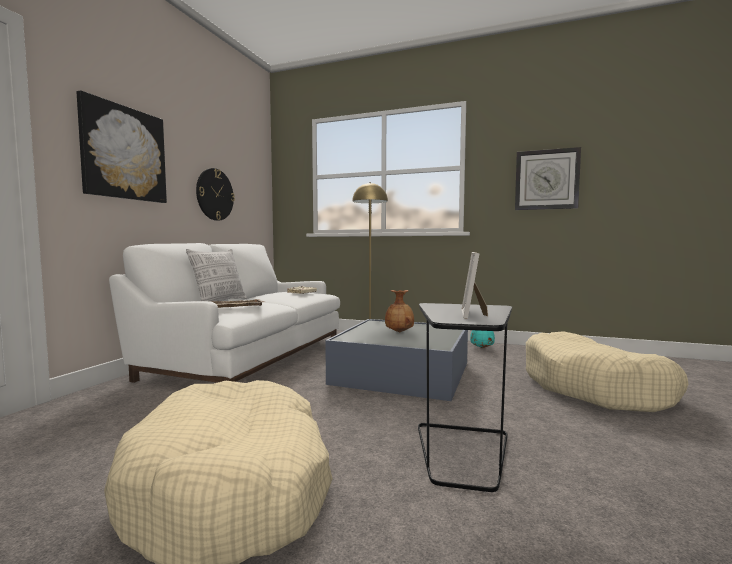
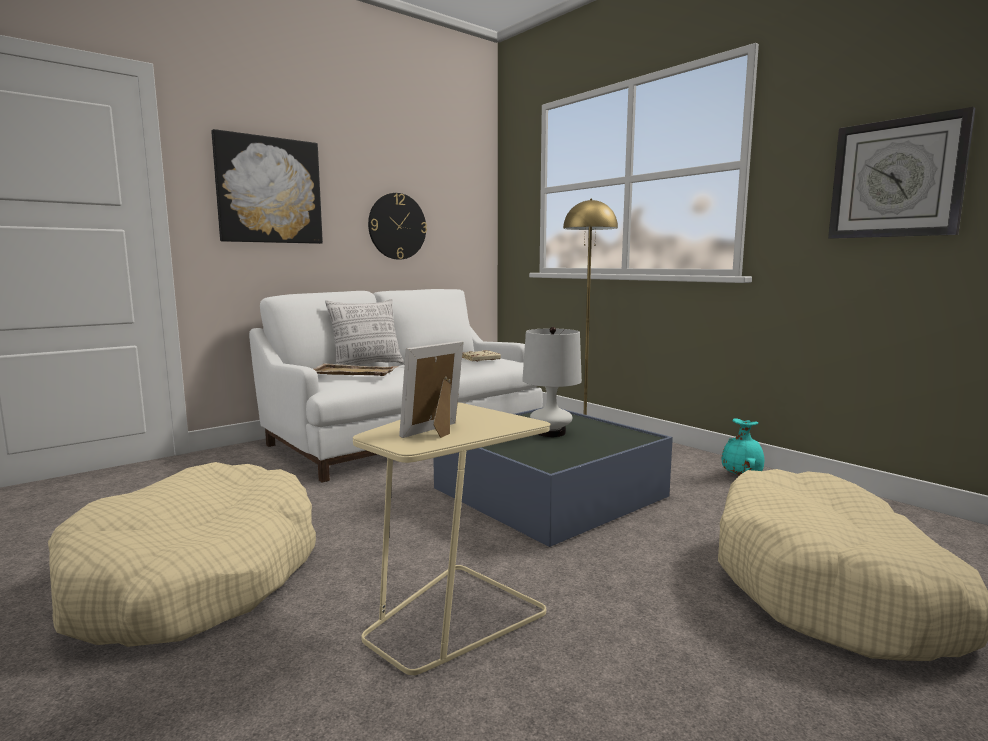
camera: 30 degrees right, 5 degrees up
(399, 332) = (551, 432): brown vase -> white table lamp
(462, 453) = (451, 618): black side table -> beige side table

